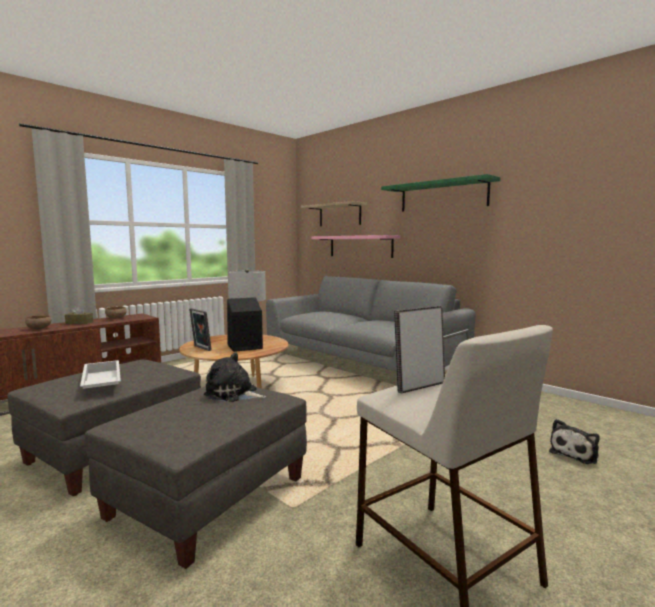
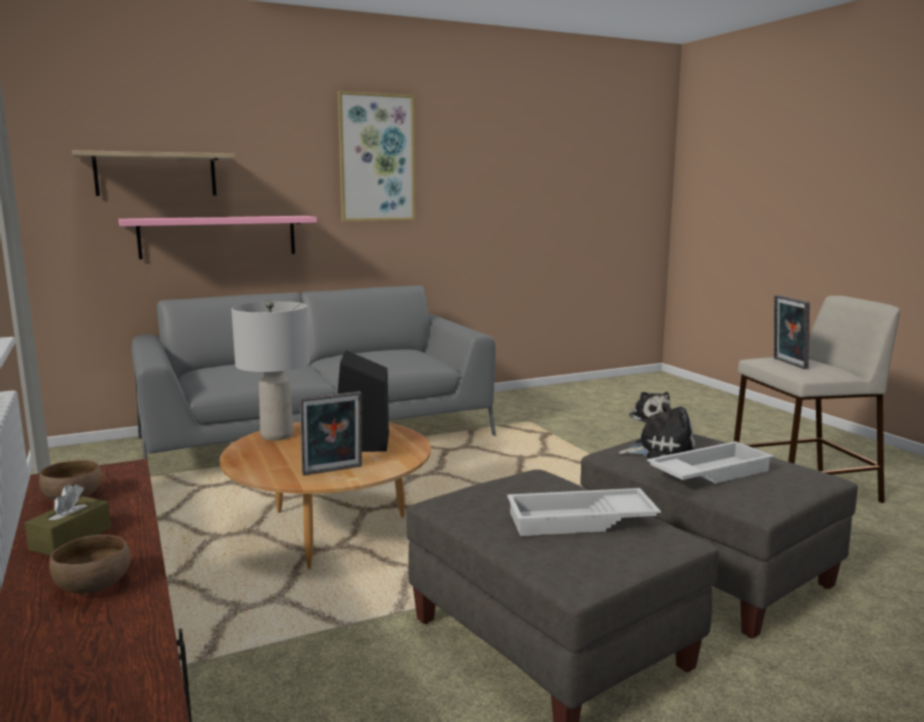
camera: 70 degrees left, 5 degrees up
(182, 407) = (709, 472): none -> white tray
(233, 394) = (660, 450): plush toy -> plush toy turned 135 degrees counterclockwise
(443, 196) = (376, 158): green shelf -> picture

